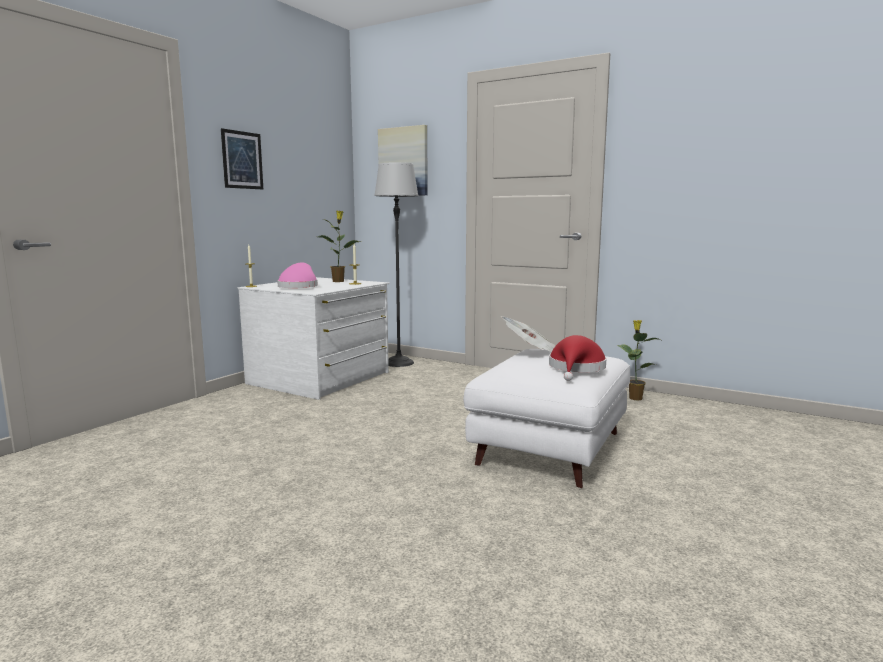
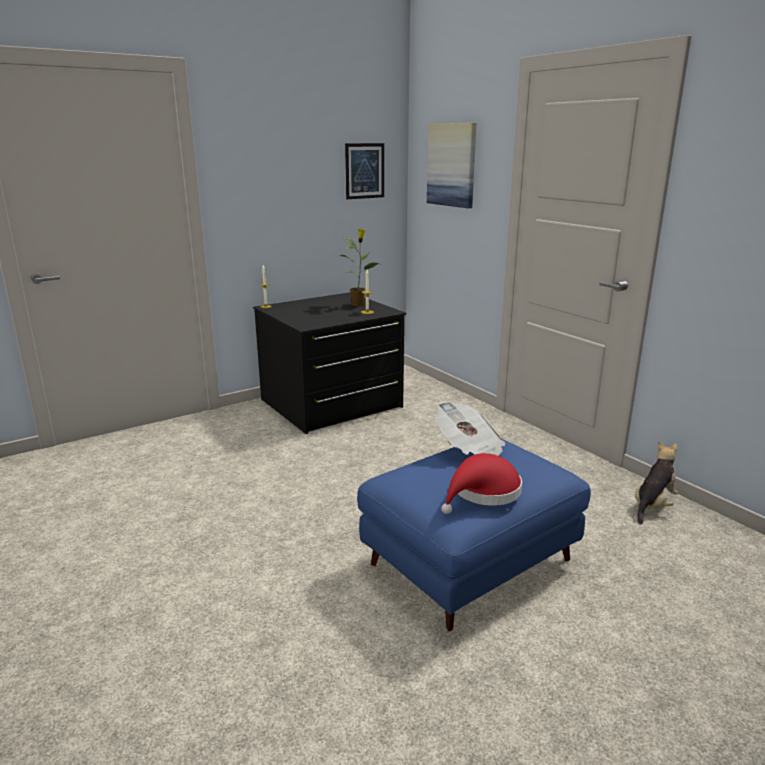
camera: 25 degrees right, 10 degrees up
(242, 160) = (261, 175): picture -> picture (364, 171)
(299, 287) = (305, 313): pink hat -> none
(320, 378) = (332, 404): white dresser -> black dresser
(399, 363) = (426, 394): floor lamp -> none
(549, 449) = (469, 562): white ottoman -> blue ottoman
(635, 398) = (653, 505): potted plant -> plush toy

